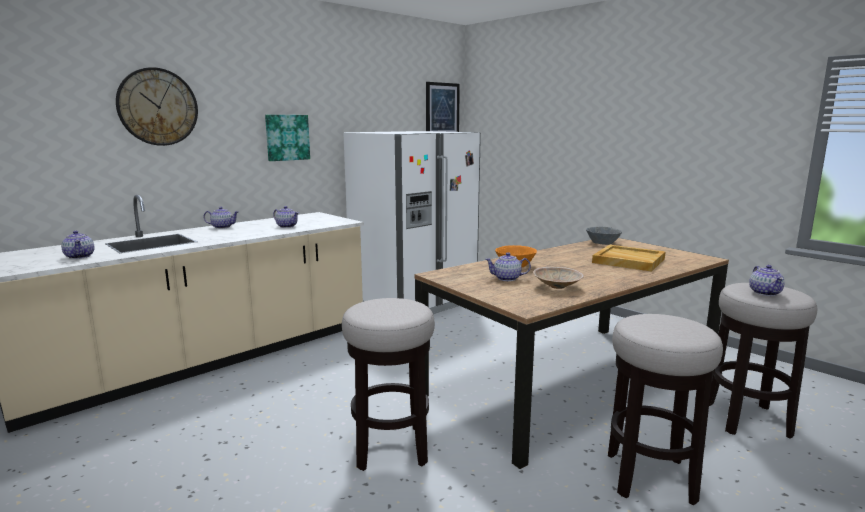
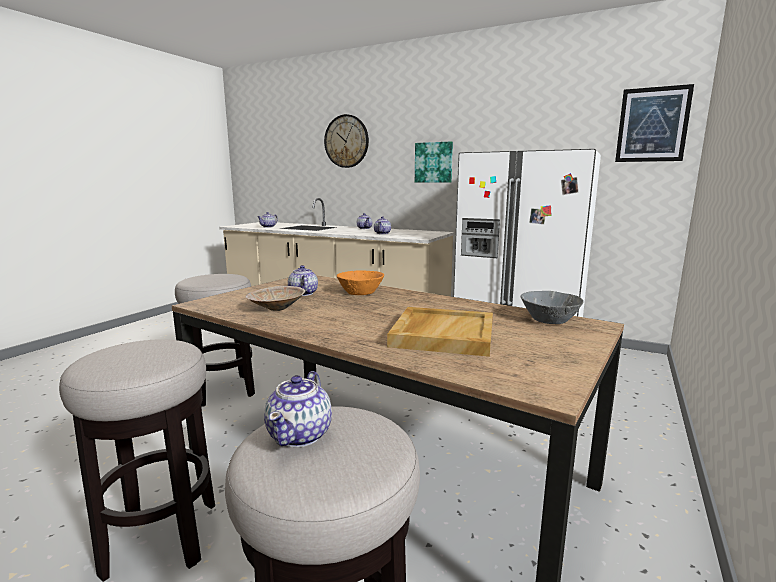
camera: 70 degrees right, 0 degrees up
(765, 293) = (300, 434): teapot -> teapot turned 60 degrees counterclockwise

